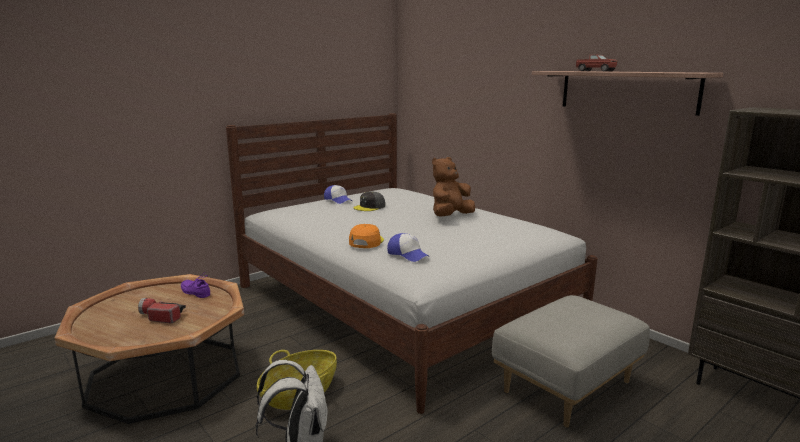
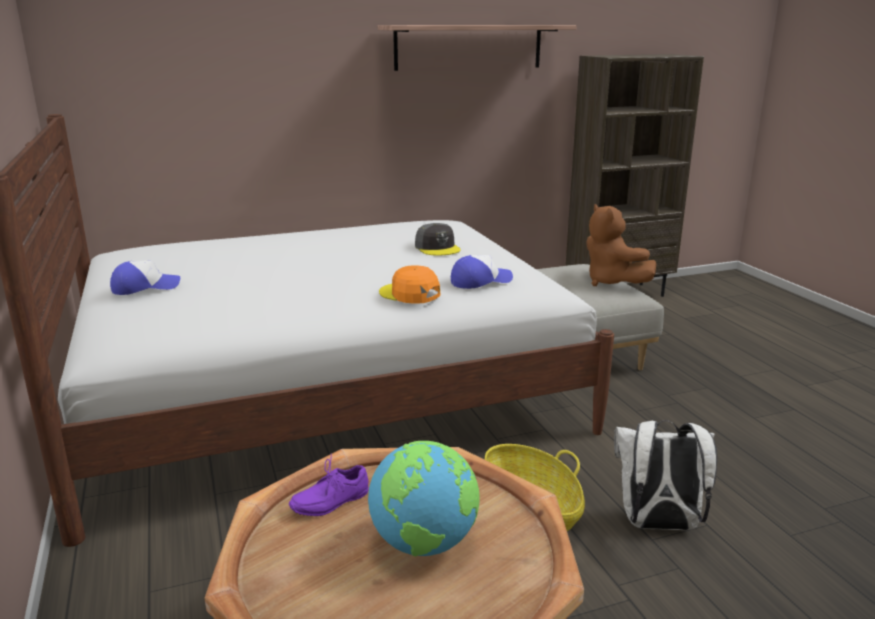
camera: 70 degrees left, 5 degrees up
(160, 316) = (424, 543): flashlight -> globe
(369, 207) = (231, 273): grey cap -> grey cap (437, 248)
(450, 216) = (346, 243): brown plush toy -> brown plush toy (611, 282)
(595, 71) = (452, 24): toy truck -> none

